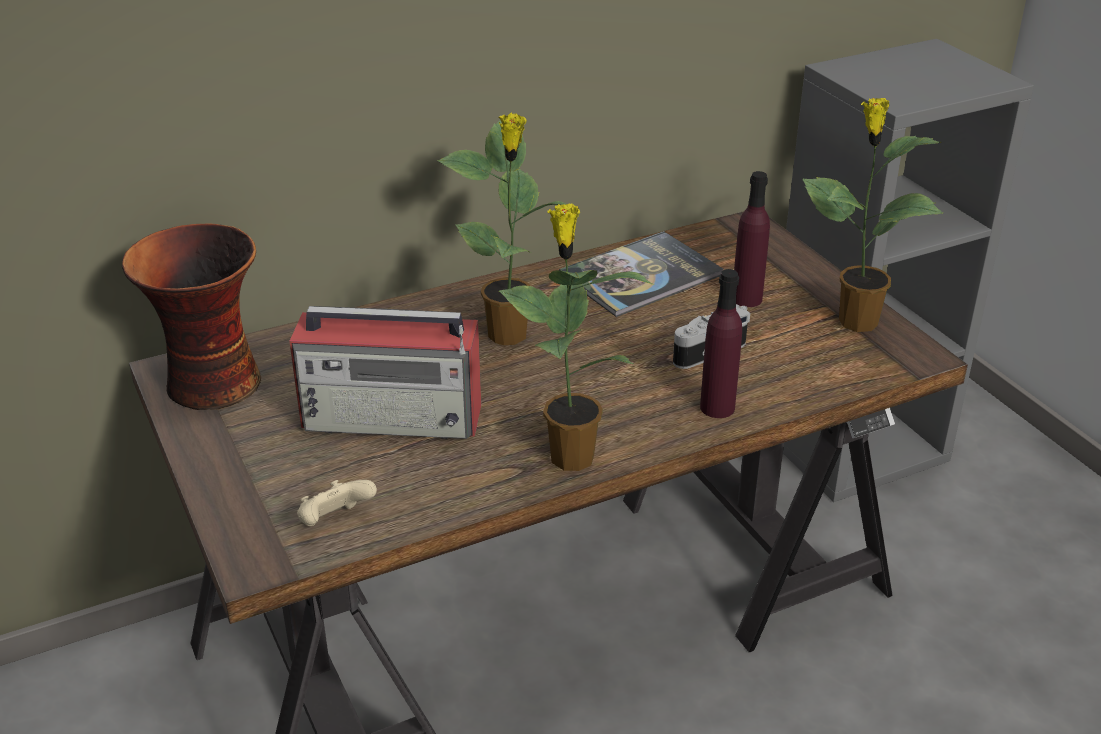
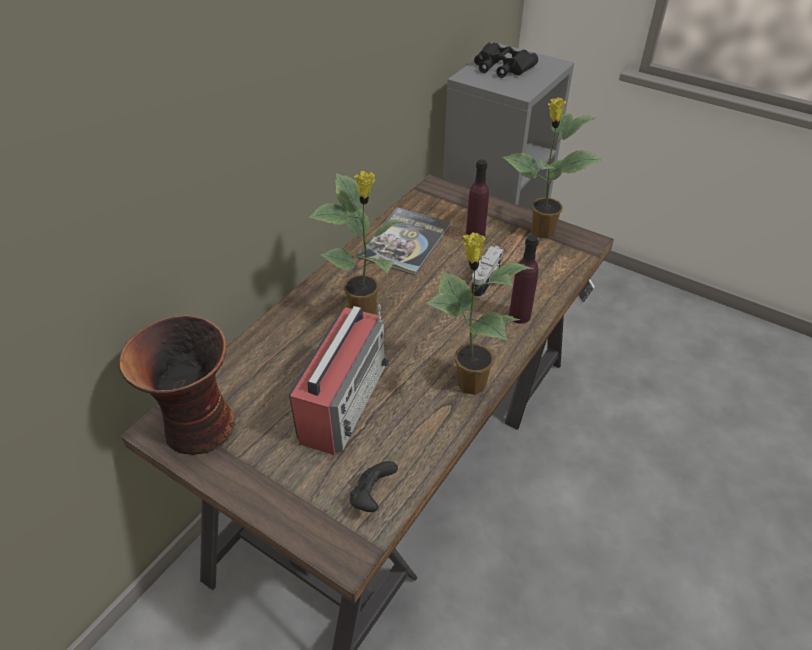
camera: 30 degrees left, 10 degrees up
(335, 522) = (372, 496): beige game controller -> black game controller
(394, 417) = (344, 401): radio -> radio turned 45 degrees counterclockwise
(905, 68) = (502, 67): none -> black binoculars

